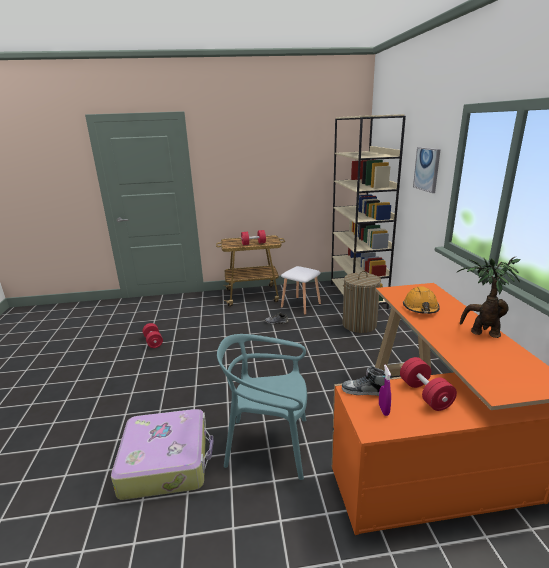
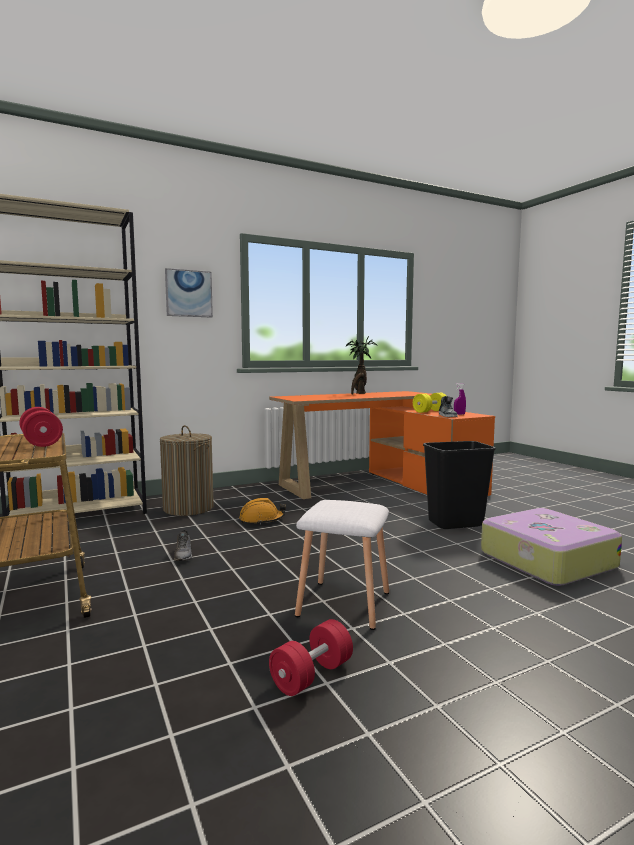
camera: 110 degrees left, 15 degrees down
(269, 445) = (455, 524): turquoise chair -> black trash can
(301, 305) = (108, 545): white stool -> white stool (342, 604)
(420, 308) = (331, 397): orange hard hat -> orange hard hat (261, 520)
(425, 394) = (430, 411): red dumbbell -> yellow dumbbell

